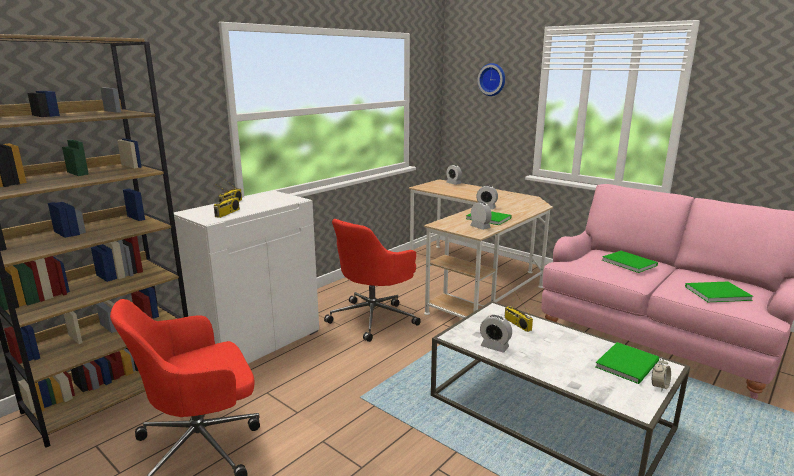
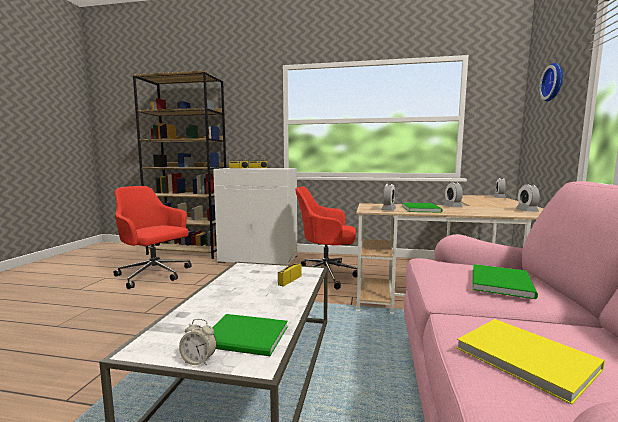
camera: 60 degrees right, 10 degrees down
(494, 347) = (236, 278): alarm clock -> alarm clock (526, 211)
(715, 293) = (523, 355): green book -> yellow book

